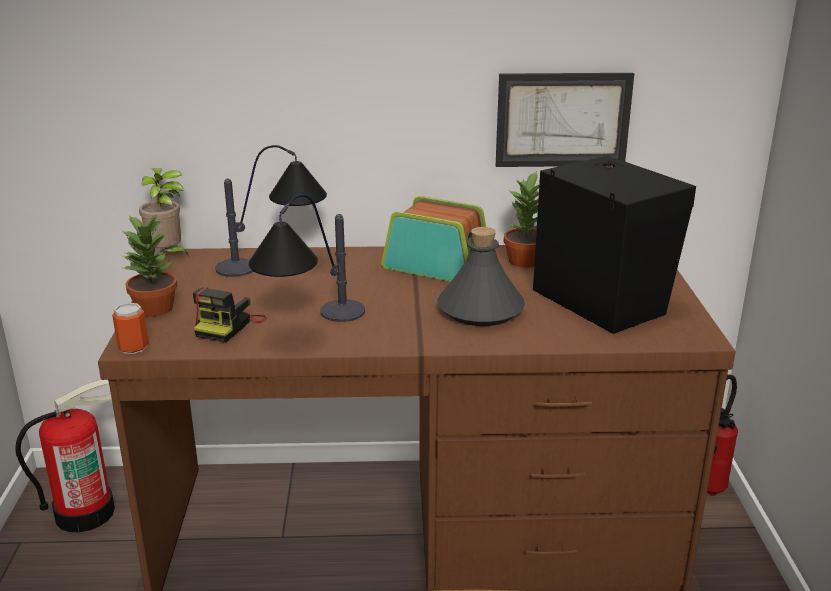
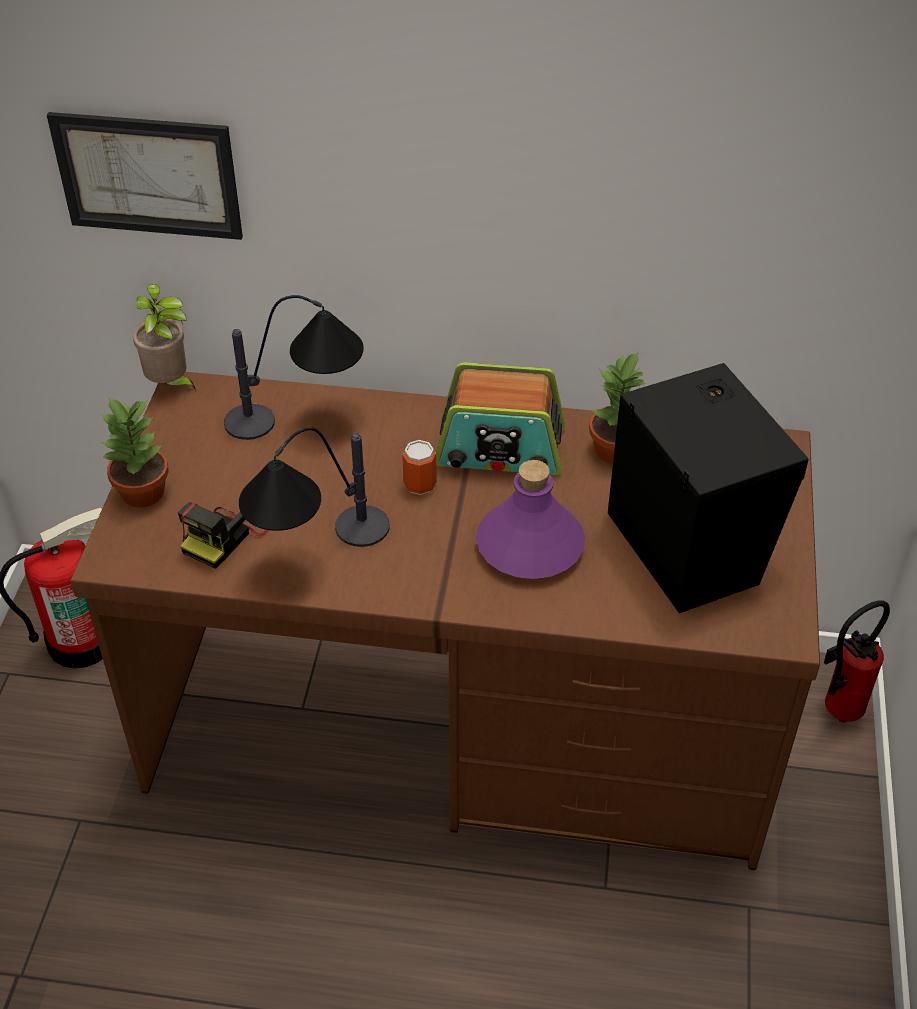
camera: 10 degrees right, 20 degrees up
(133, 347) = (111, 563): can -> can (420, 484)
(437, 266) = (500, 448): radio -> radio turned 150 degrees clockwise
(480, 310) = (529, 546): grey bottle -> purple bottle
(562, 120) = (689, 276): picture -> picture (148, 175)

